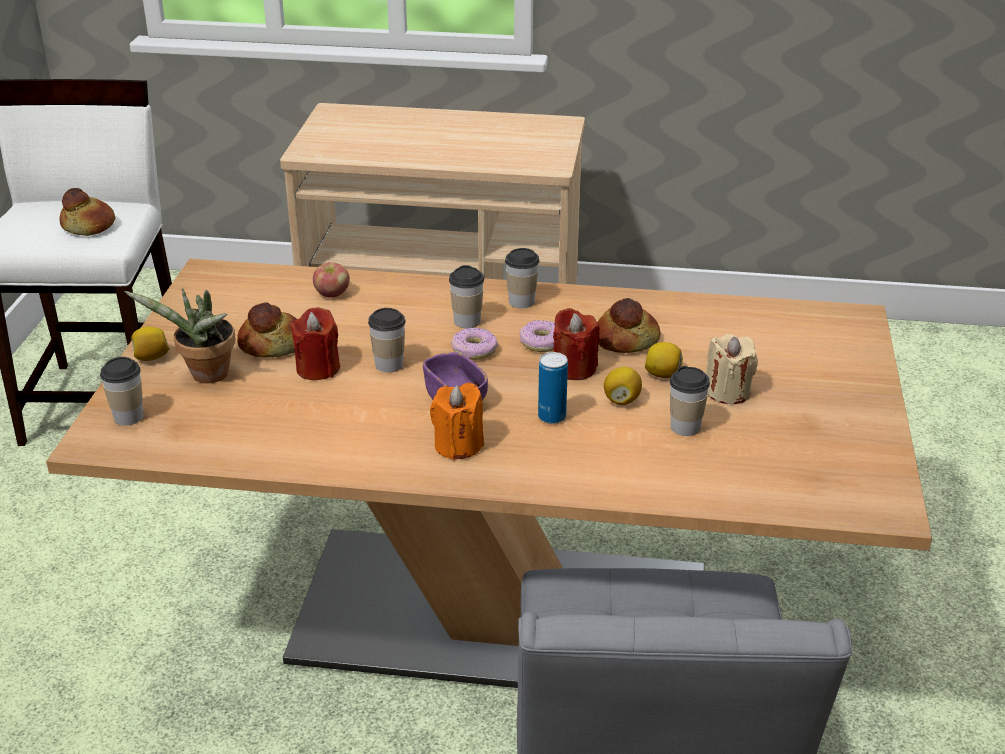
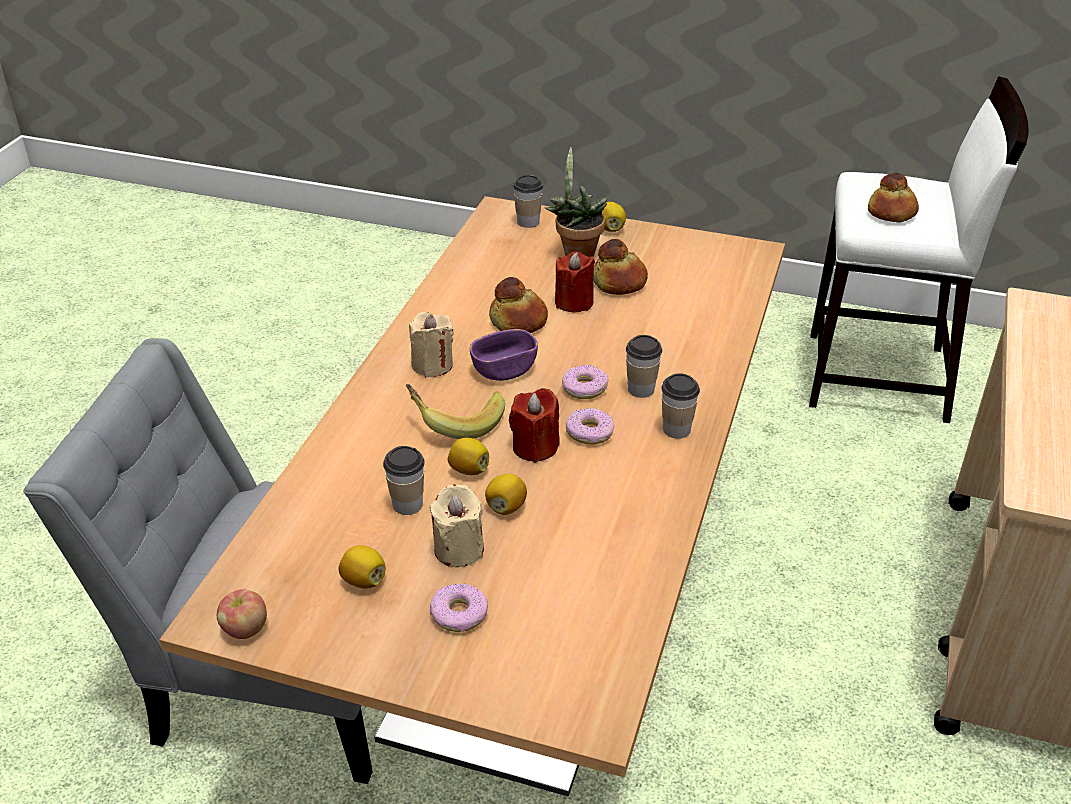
camera: 100 degrees right, 5 degrees up
(332, 294) = (706, 314): apple -> apple (245, 629)
(389, 365) = (570, 338): cup -> none
(458, 445) = (432, 365): orange candle -> beige candle
(552, 417) = (456, 421): can -> banana
(625, 339) = (583, 492): bread -> bread (519, 321)
(792, 435) = (364, 580): none -> lemon
(799, 382) = (459, 614): none -> donut

